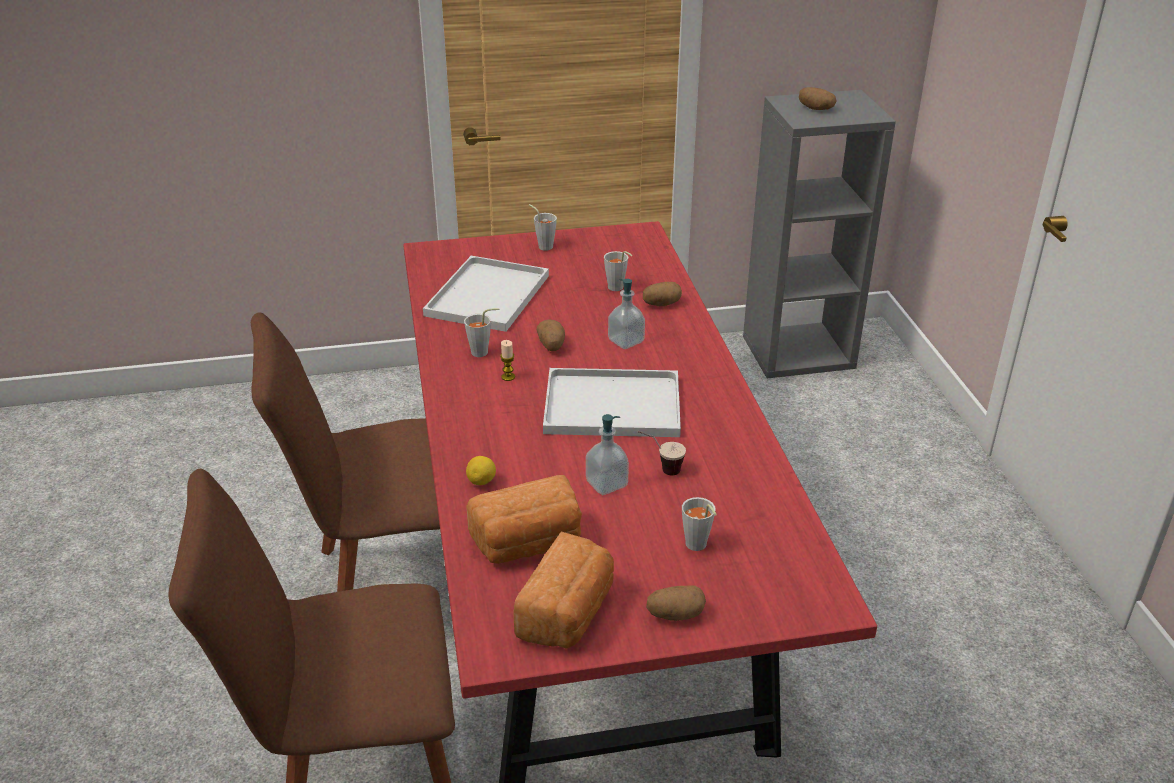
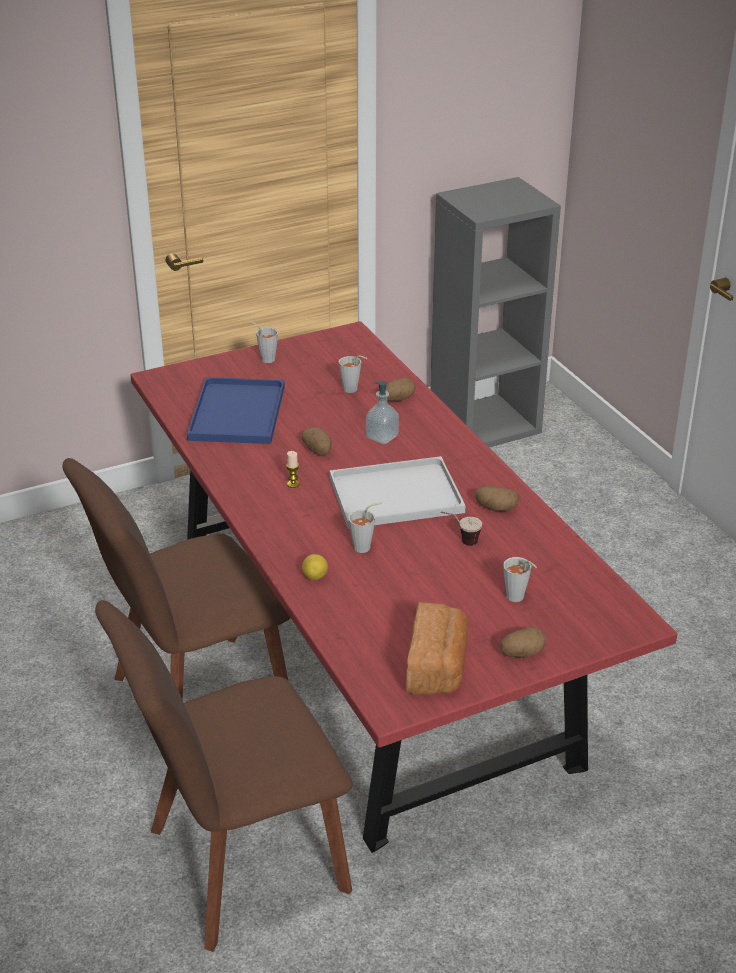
camera: 15 degrees left, 0 degrees up
(483, 352) = (260, 465): grey cup -> grey cup (365, 547)
(487, 294) = (236, 411): white tray -> blue tray
(528, 543) = (379, 620): bread -> none
(606, 484) = (421, 561): soap dispenser -> none
(815, 109) = (487, 201): potato -> potato (496, 508)

